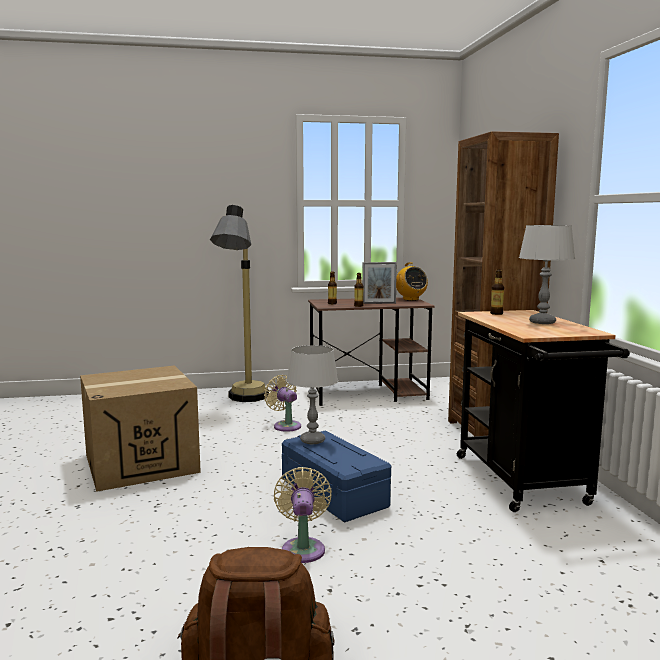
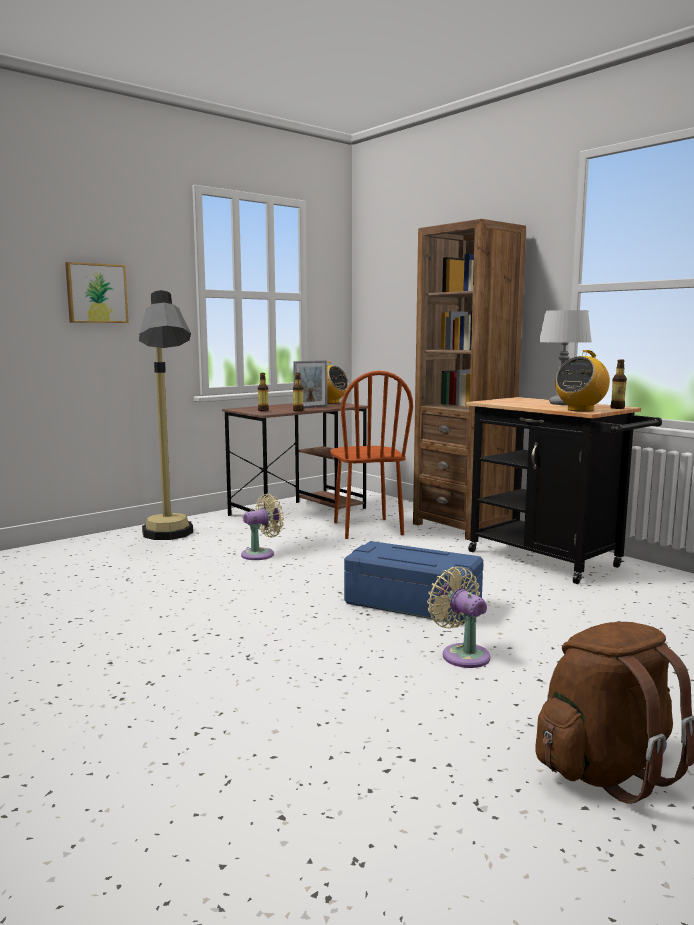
camera: 30 degrees left, 0 degrees up
(141, 463) = (153, 622): cardboard box -> none
(210, 206) = (96, 293): none -> picture
(285, 425) = (261, 554): beige fan -> beige fan turned 120 degrees clockwise
(312, 440) = (379, 551): grey table lamp -> none
(401, 418) = (367, 528): none -> brown chair
(496, 313) = (503, 401): bottle -> bottle (617, 408)
(530, 331) = (580, 410): none -> radio

